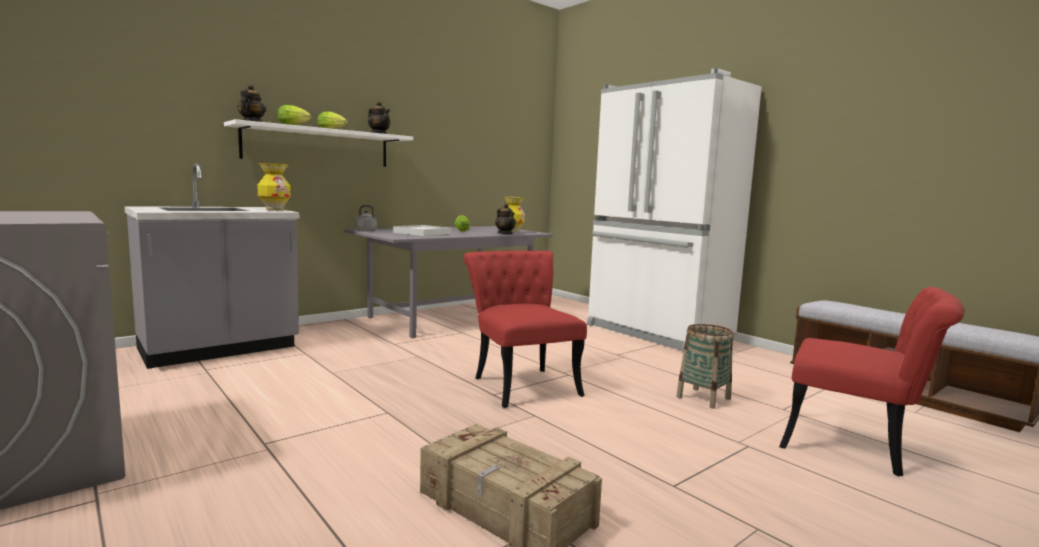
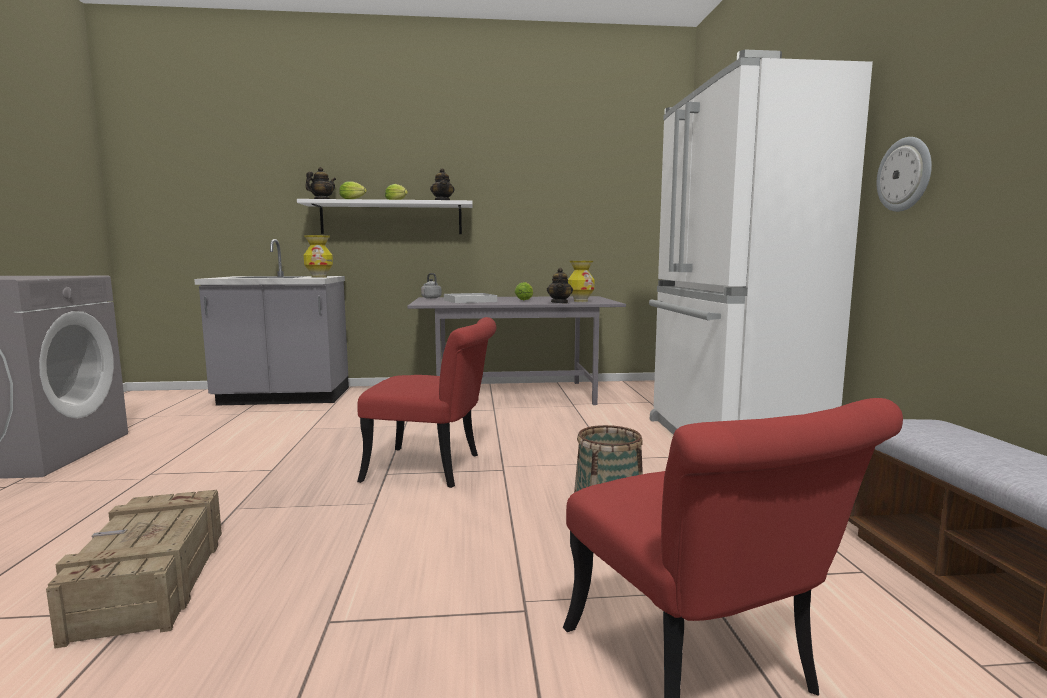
camera: 35 degrees right, 0 degrees up
(521, 383) = (435, 468): red chair -> red chair turned 90 degrees clockwise
(787, 159) = (905, 174): none -> wall clock

